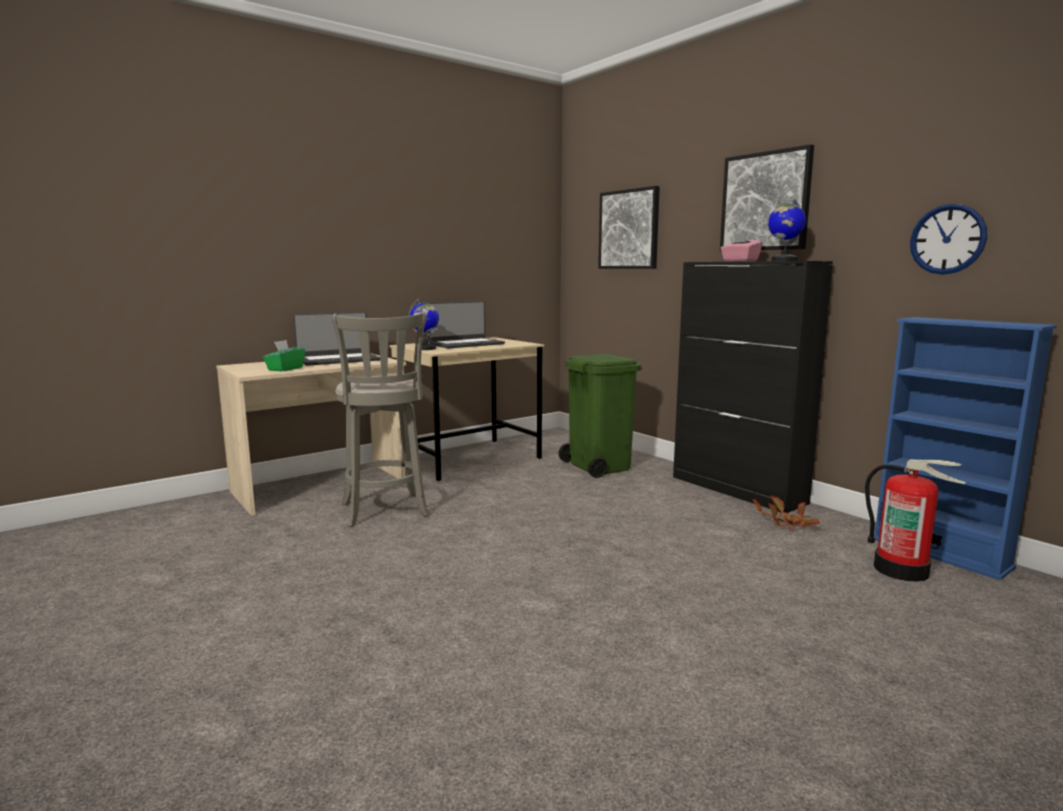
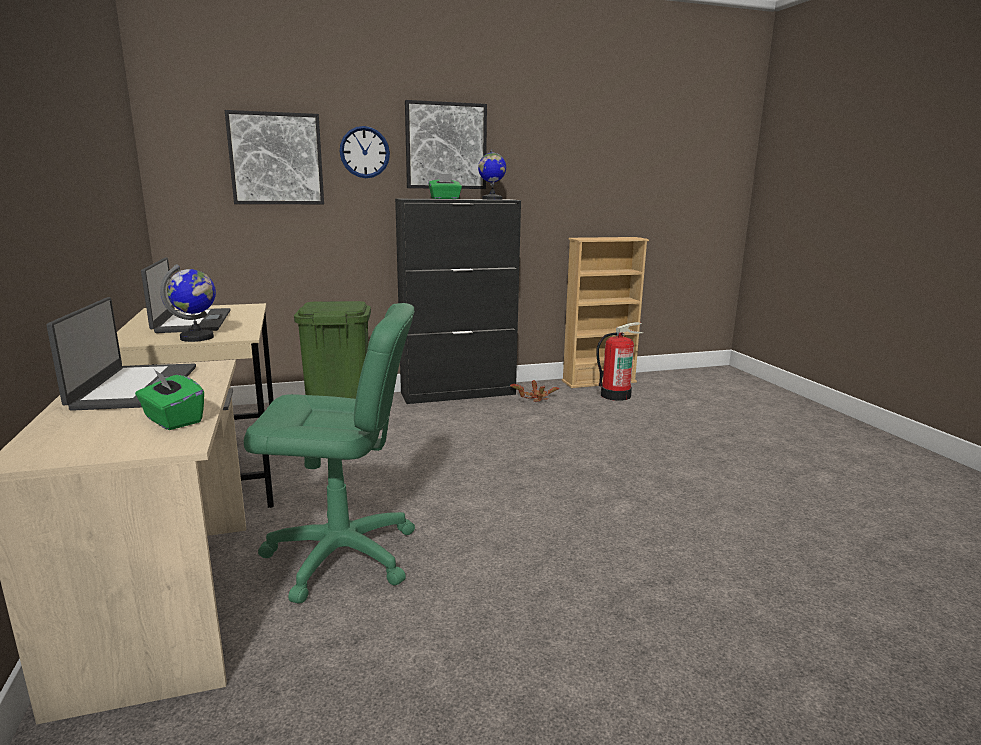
camera: 70 degrees left, 5 degrees up
(385, 511) = (341, 556): grey stool -> green office chair
(740, 261) = (445, 198): pink tissue box -> green tissue box
(939, 553) = (598, 381): blue bookcase -> beige bookcase
(947, 239) = (578, 186): wall clock -> wall clock (364, 152)

